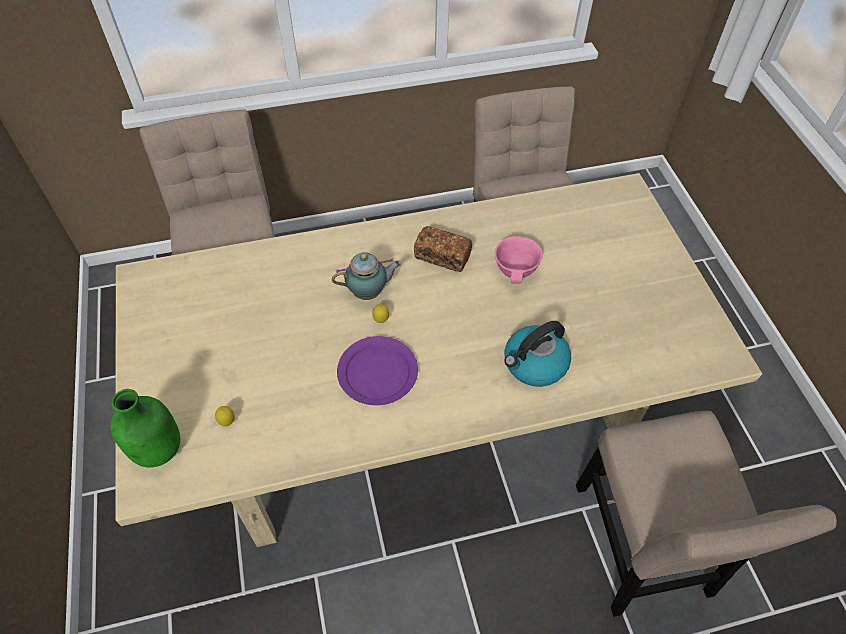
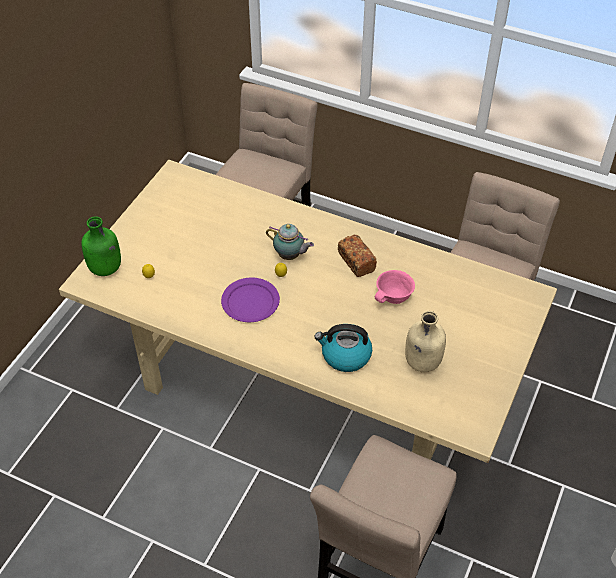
camera: 40 degrees right, 5 degrees down
(609, 320) = (422, 363): none -> beige bottle

